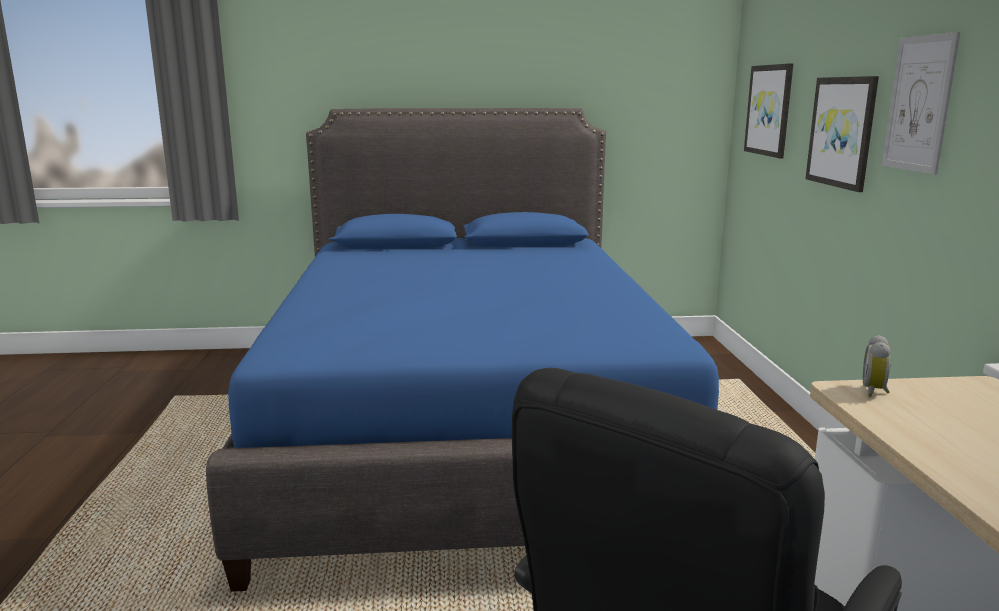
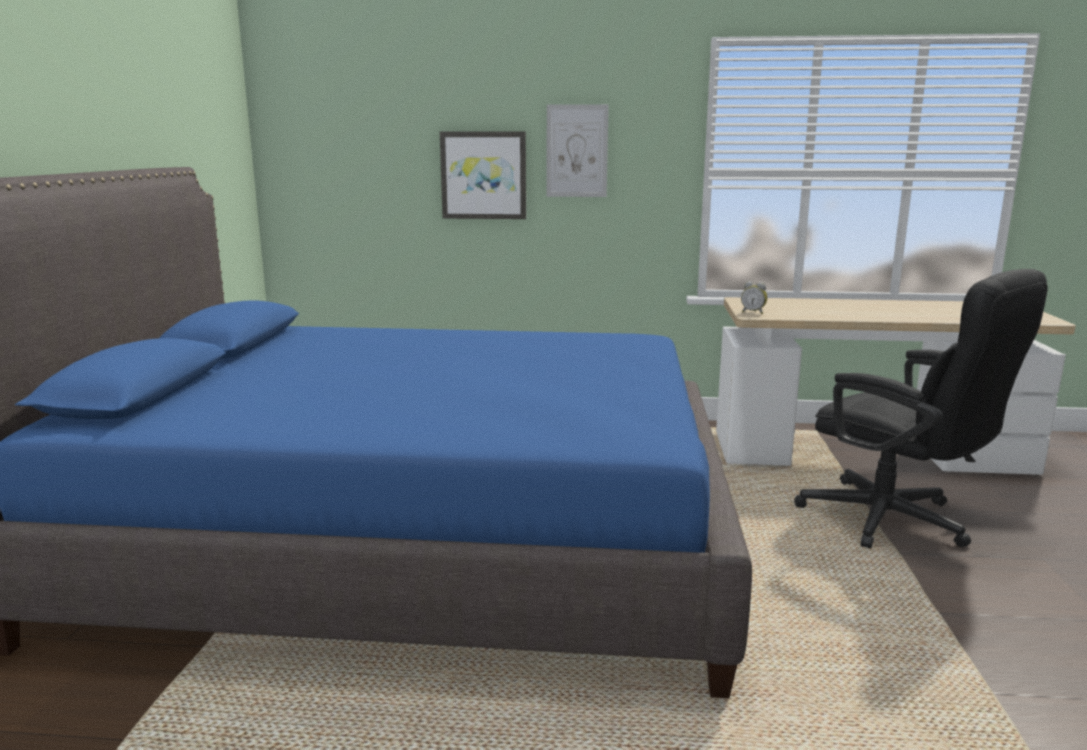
camera: 80 degrees left, 0 degrees up
(769, 110) = (347, 161): picture -> none

